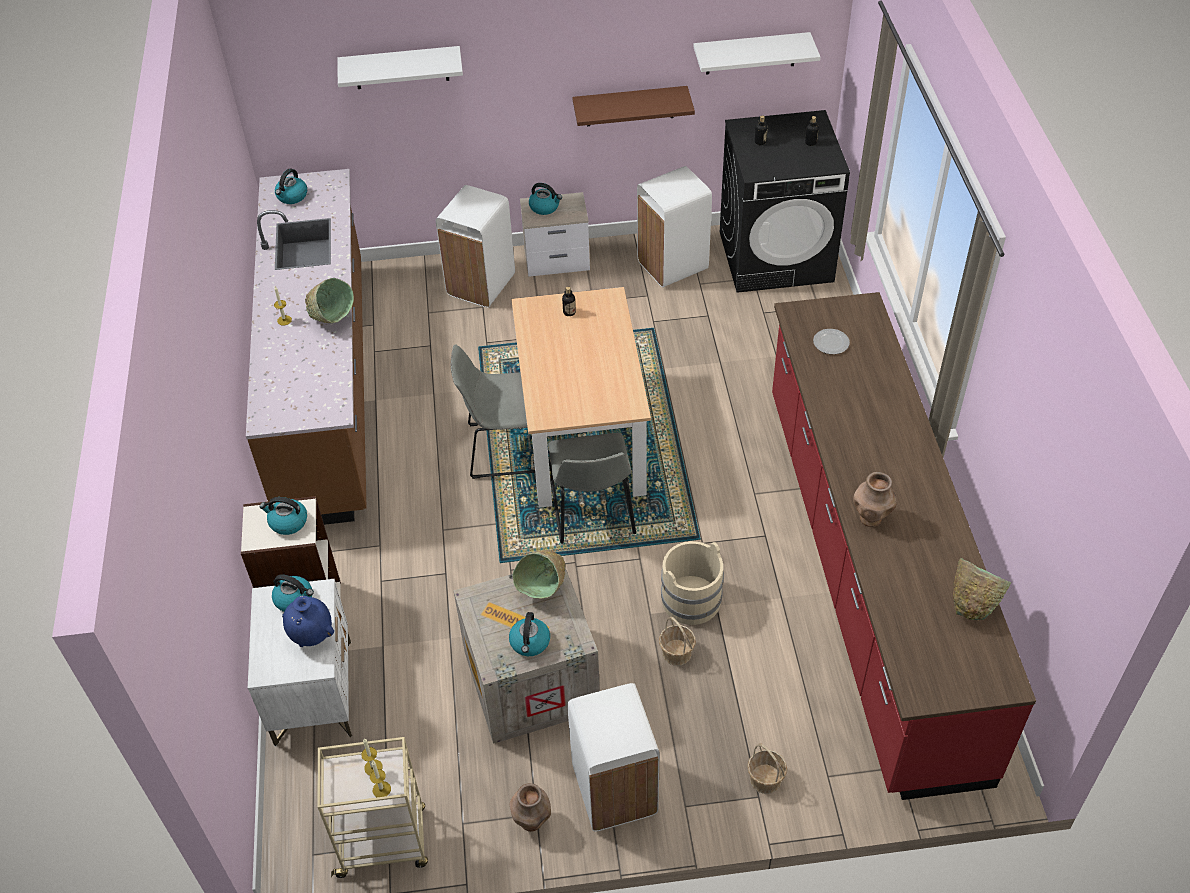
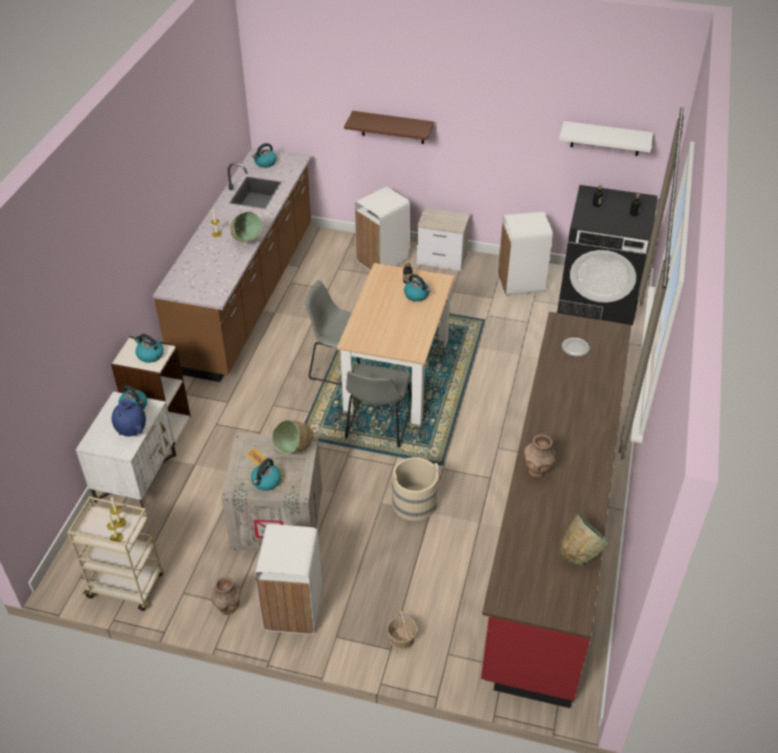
camera: 20 degrees right, 5 degrees down
(401, 67) = (355, 91): white shelf -> none
(545, 207) = (438, 217): kettle -> kettle (417, 295)
(630, 106) = (512, 158): brown shelf -> brown shelf (393, 127)
(676, 653) = (385, 534): basket -> none

